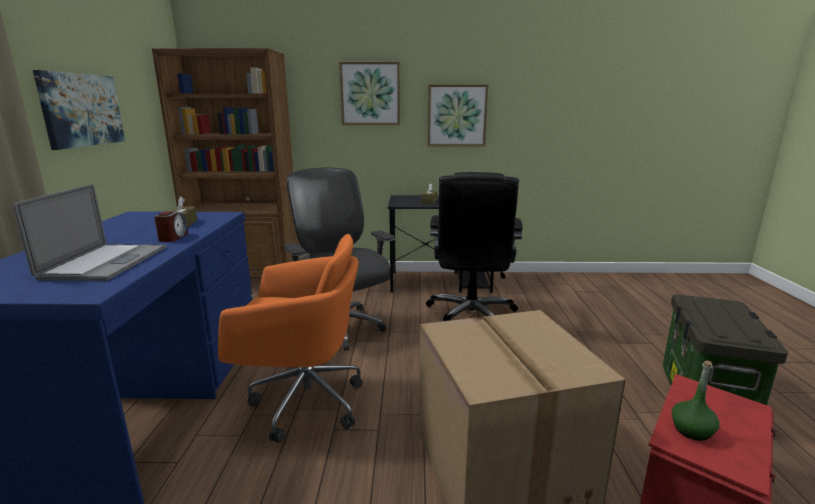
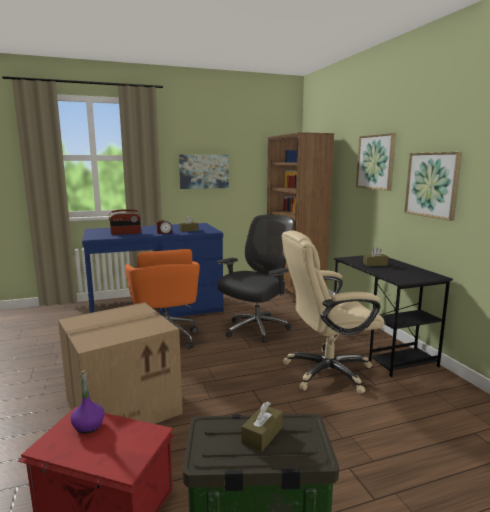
camera: 70 degrees right, 5 degrees down
(105, 262) = (126, 233): laptop -> radio
(471, 314) = (328, 372): black office chair -> beige office chair
(692, 430) = (88, 426): green bottle -> purple bottle
(719, 315) = (262, 435): none -> brown tissue box

